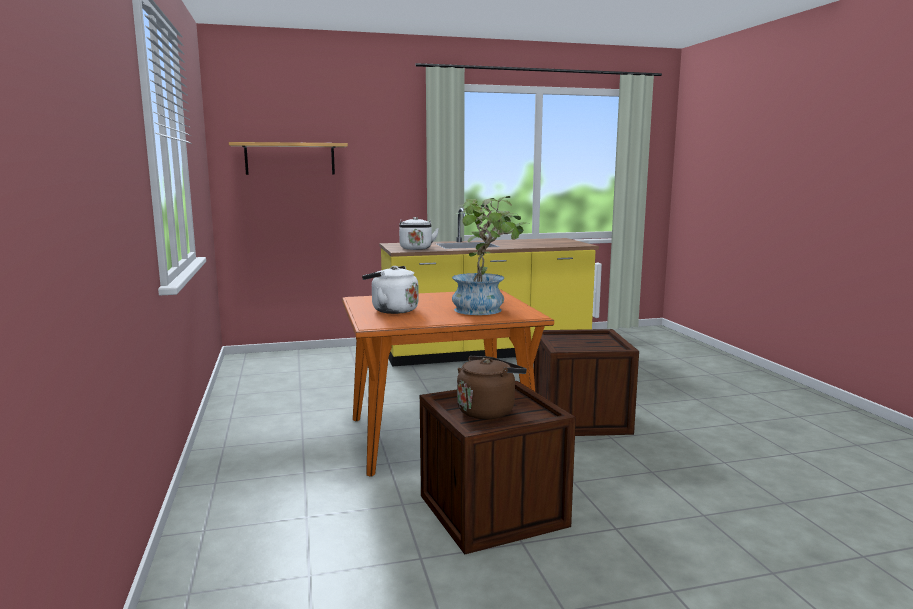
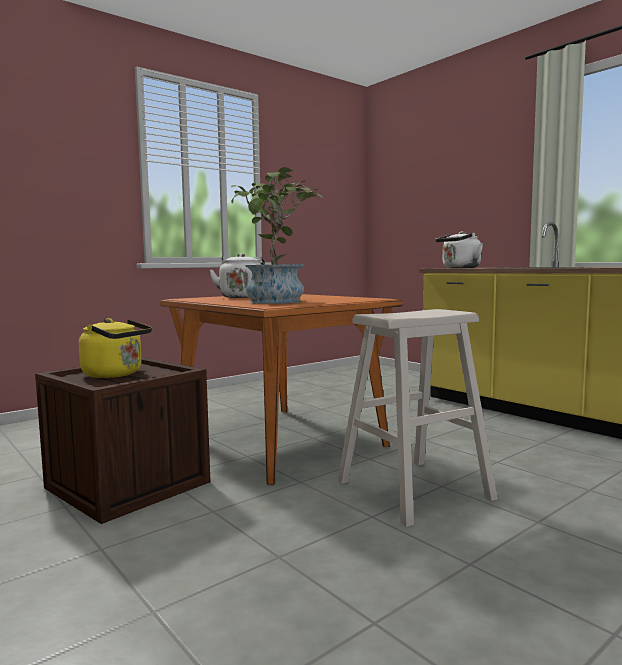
camera: 65 degrees right, 5 degrees down
(290, 159) = (417, 188): shelf -> none
(488, 410) = (116, 374): brown kettle -> yellow kettle
(580, 419) = (413, 490): crate -> beige stool

